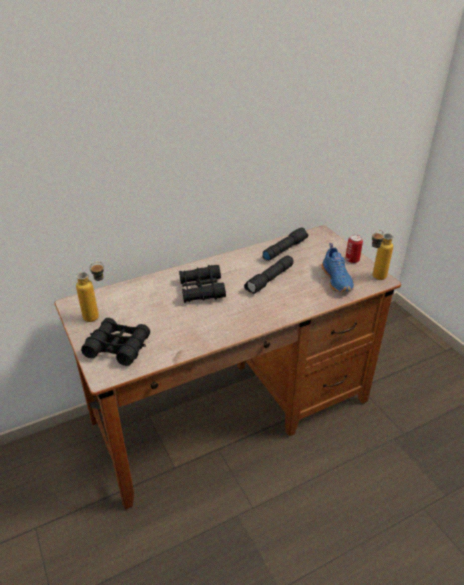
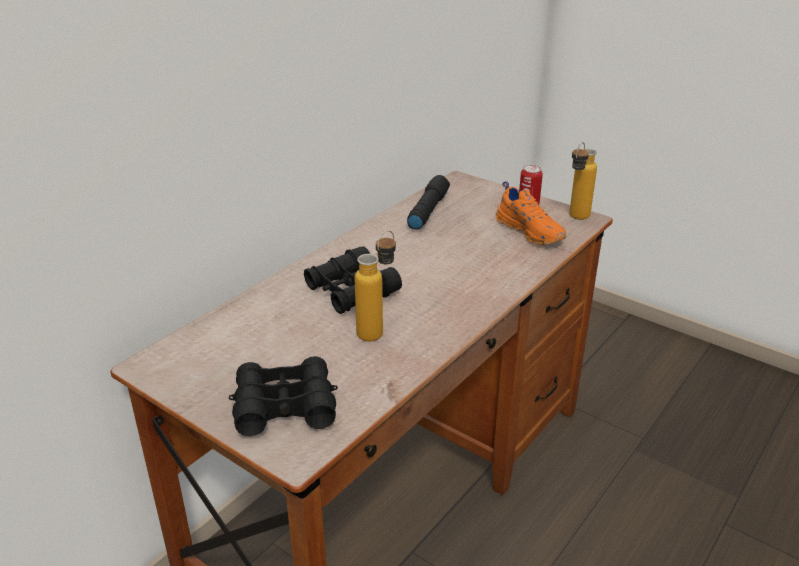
camera: 25 degrees left, 5 degrees down
(97, 316) = (210, 371): bottle -> bottle (377, 330)
(270, 280) = (441, 253): black flashlight -> none
(337, 279) = (531, 231): blue shoe -> orange shoe

